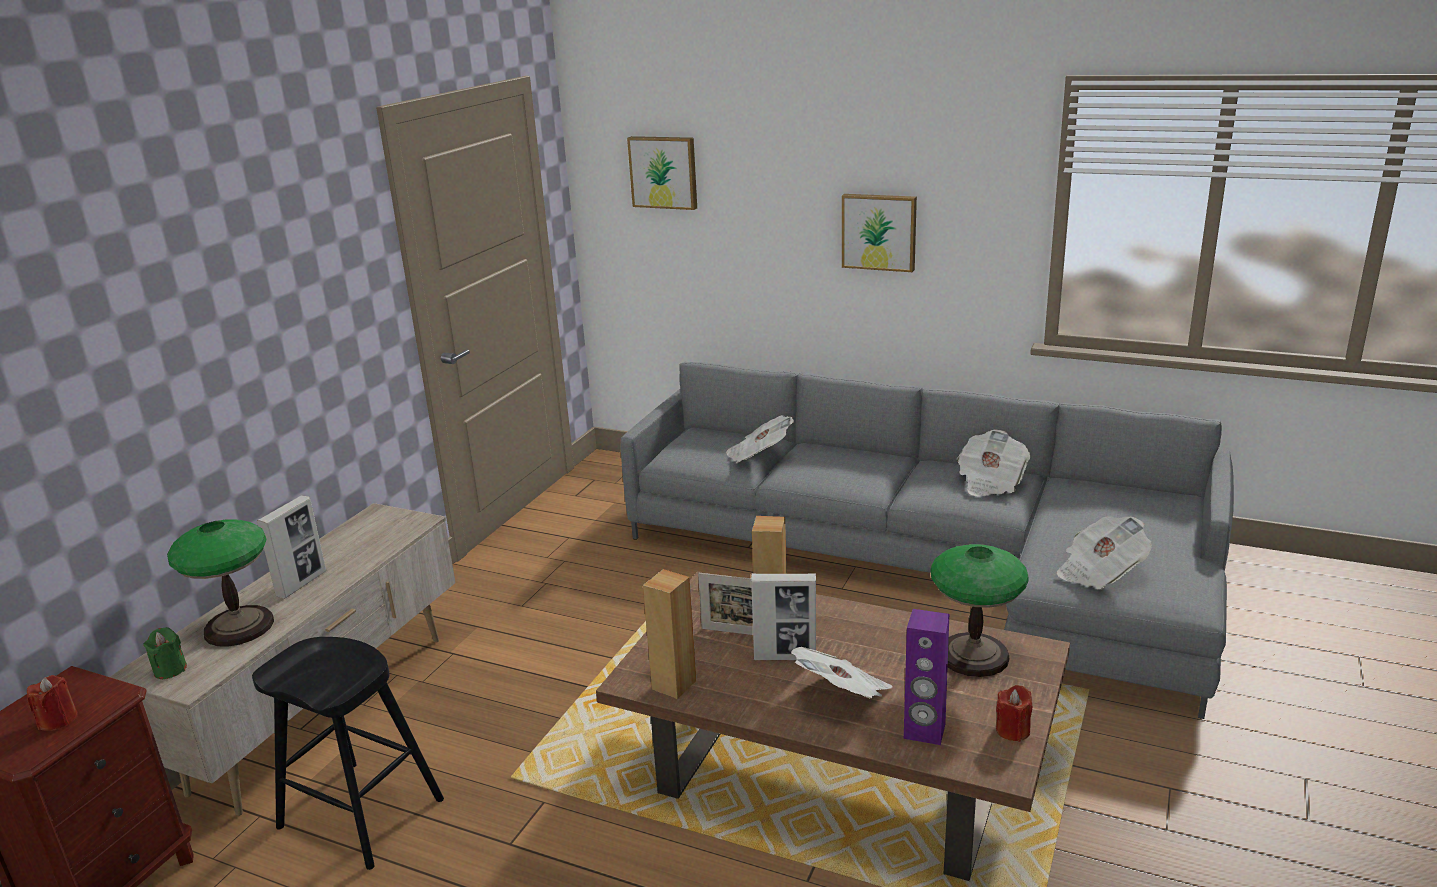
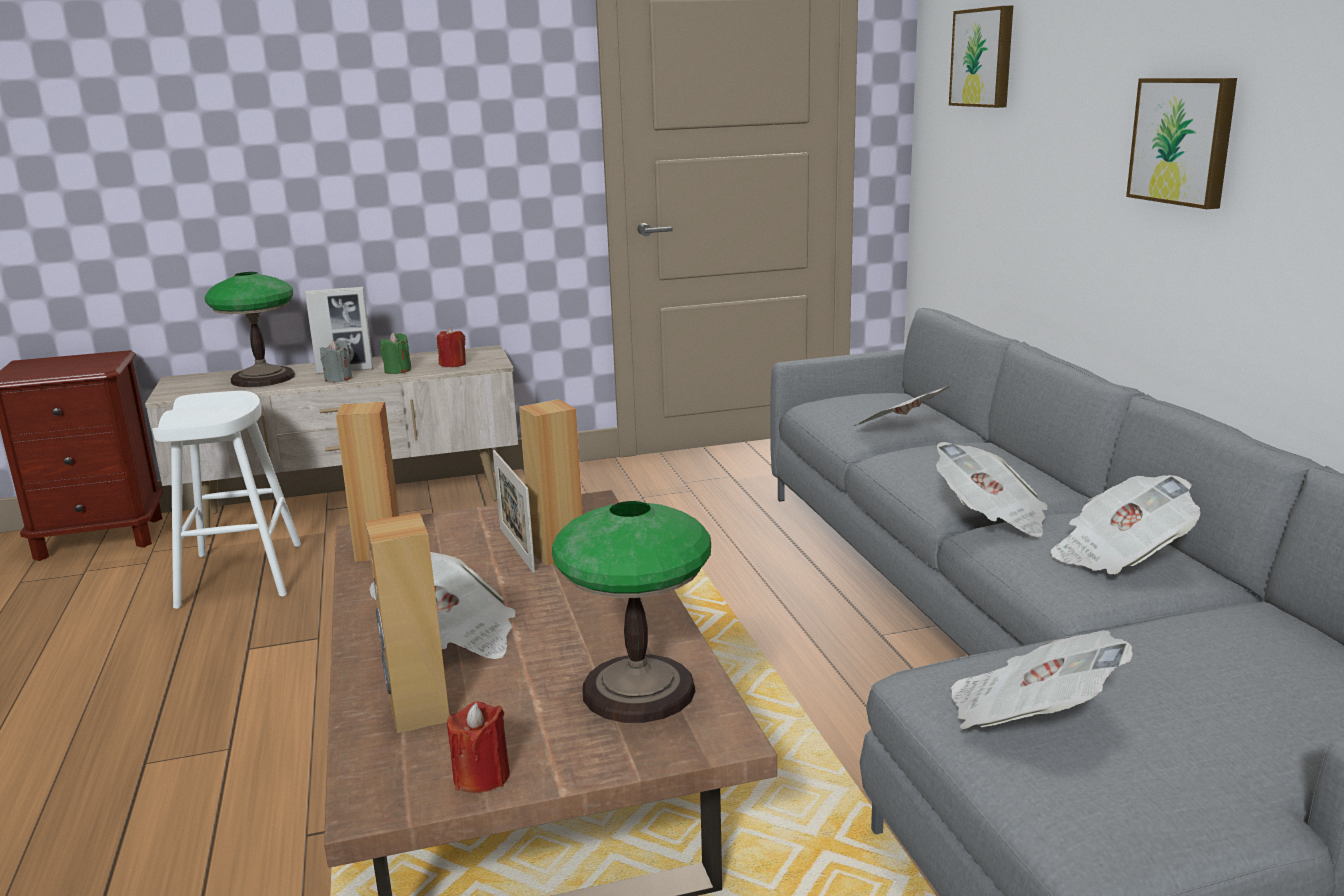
camera: 50 degrees right, 5 degrees down
(58, 720) = (57, 369): red candle -> red candle (453, 364)
(170, 670) = (187, 384): green candle -> green candle (397, 371)
(322, 593) = (338, 379): none -> grey candle
(360, 813) = (241, 574): black stool -> white stool
(785, 657) = (494, 583): picture frame -> none
(910, 488) = (991, 518): none -> newspaper
(924, 731) = (418, 712): purple speaker -> brown speaker

